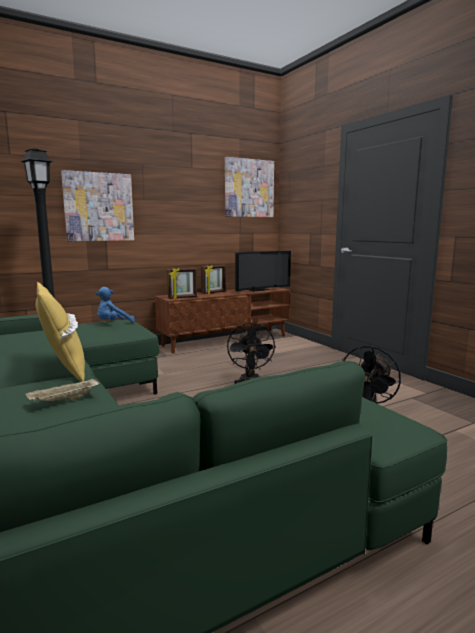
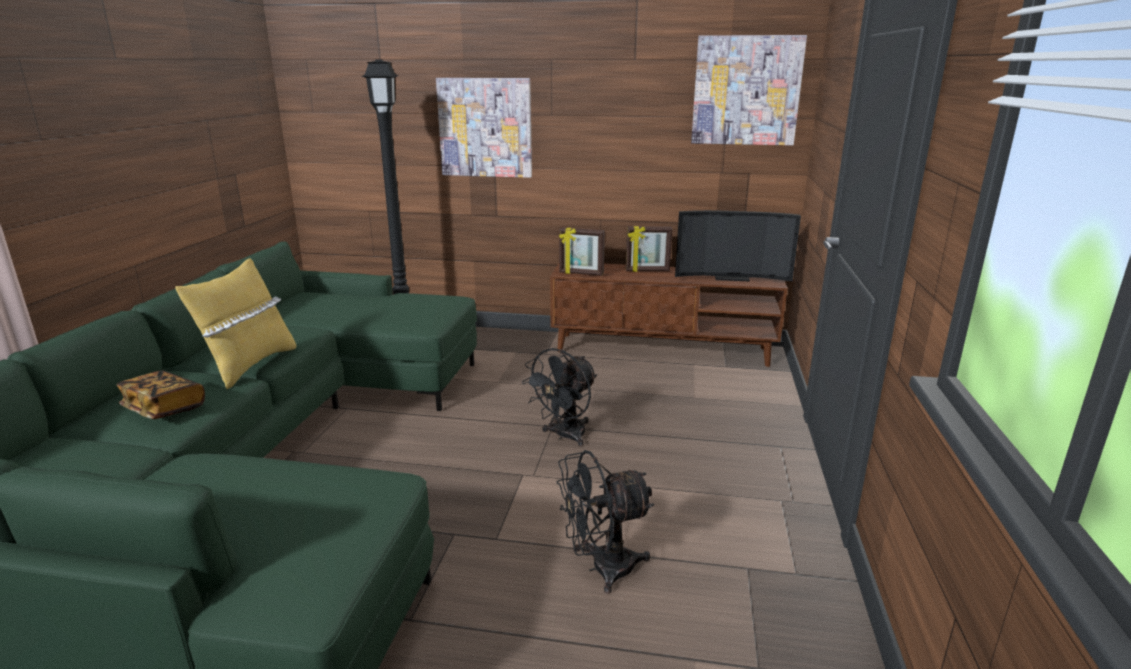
camera: 40 degrees right, 10 degrees up
(64, 401) = (164, 408): beige tray -> book
(113, 323) = (432, 302): blue plush toy -> none

